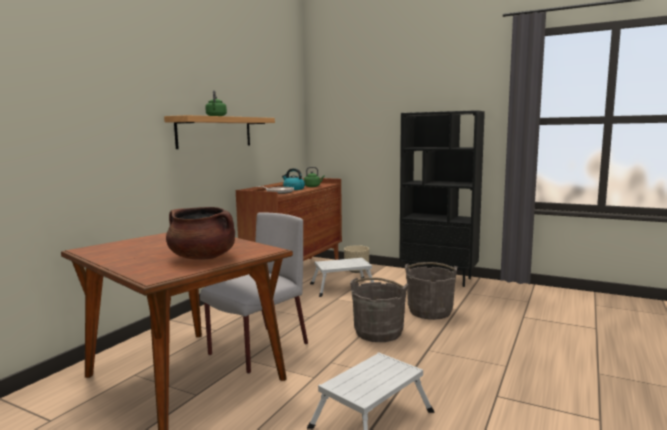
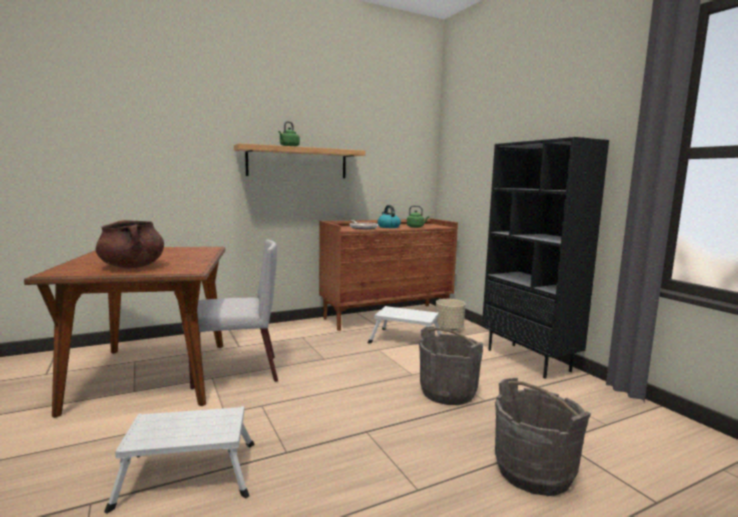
camera: 35 degrees right, 0 degrees up
(378, 332) = (353, 394): grey bucket -> grey bucket (533, 472)

